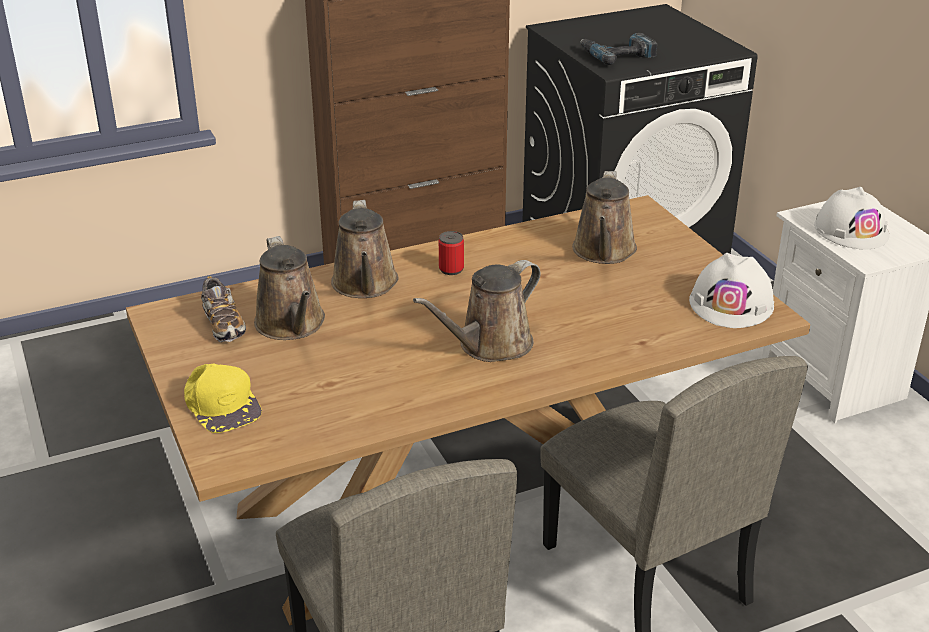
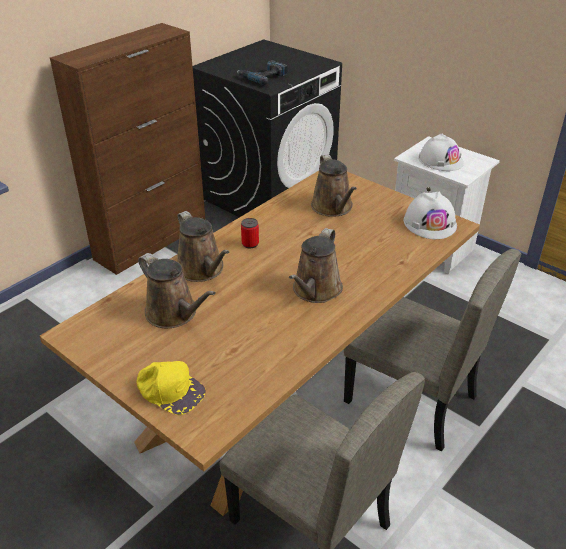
camera: 25 degrees left, 5 degrees up
(223, 324) = (125, 327): shoe -> none

